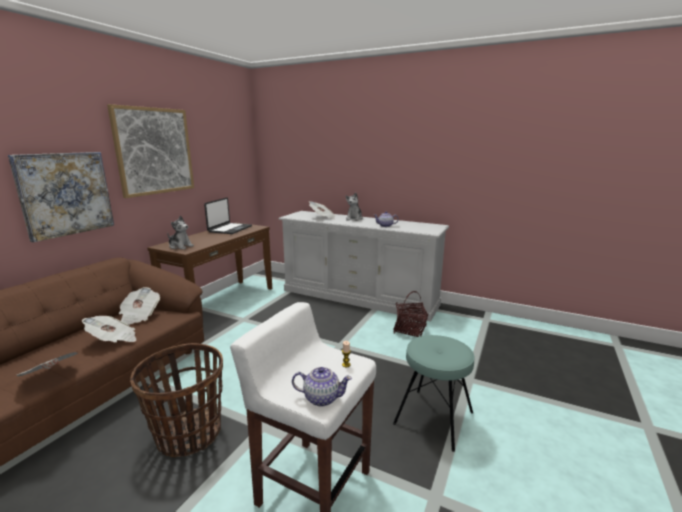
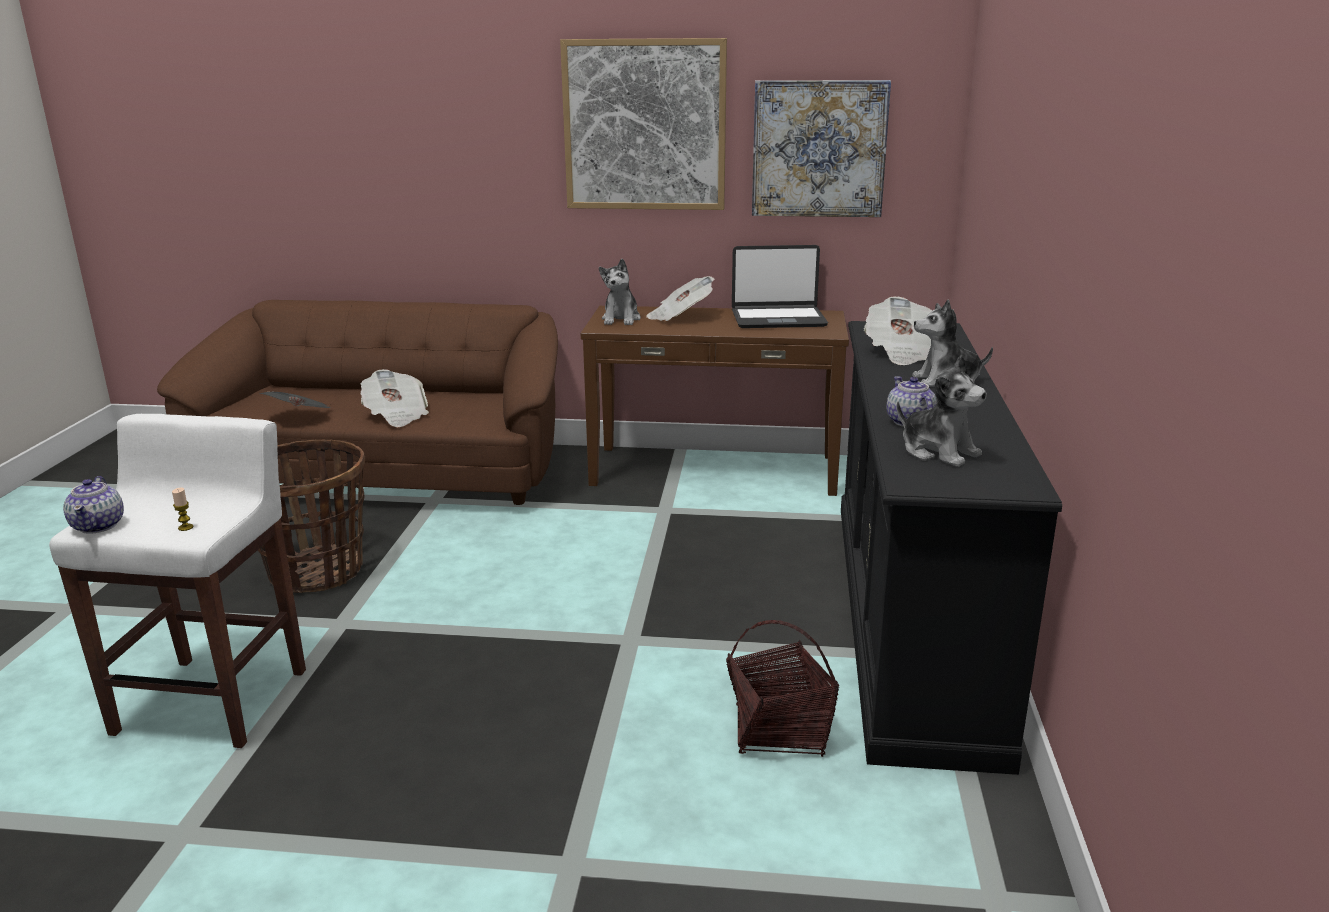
camera: 70 degrees right, 5 degrees up
(66, 194) = (478, 187): picture -> picture (819, 149)
(139, 316) = (476, 405): newspaper -> newspaper (680, 317)
(359, 297) = (910, 615): white cabinet -> black cabinet
(410, 227) = (938, 451): none -> plush toy
(433, 418) = (395, 812): turquoise stool -> none

